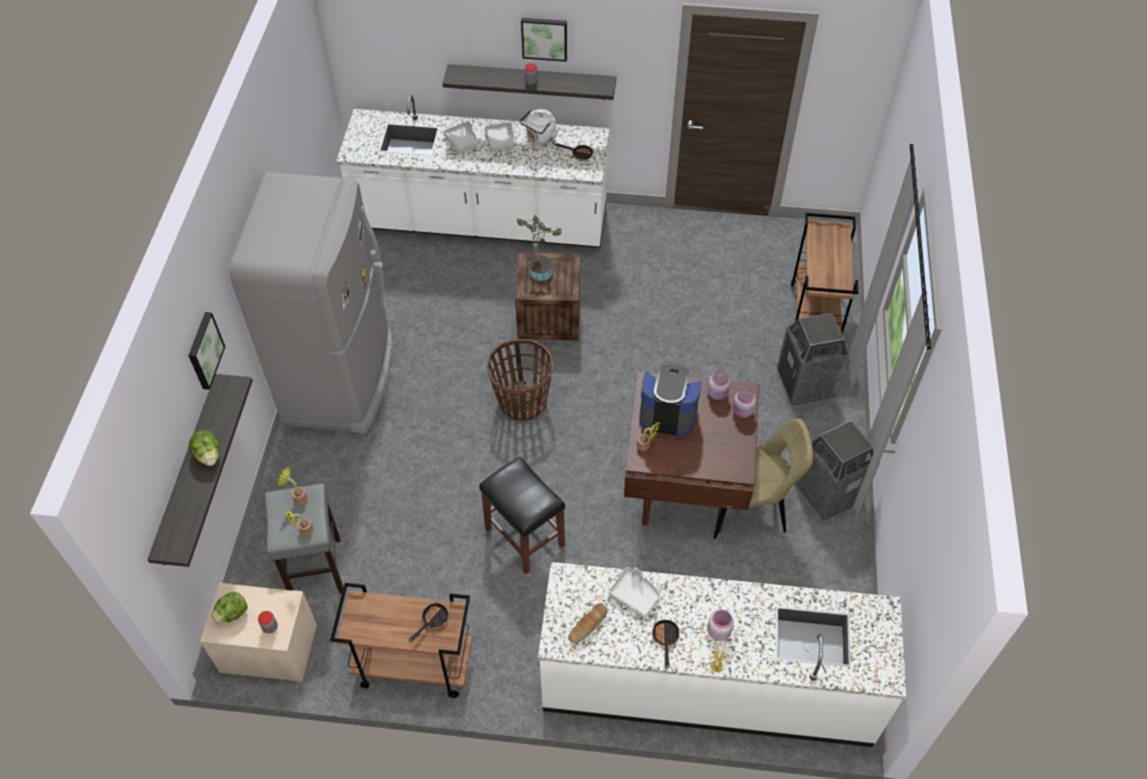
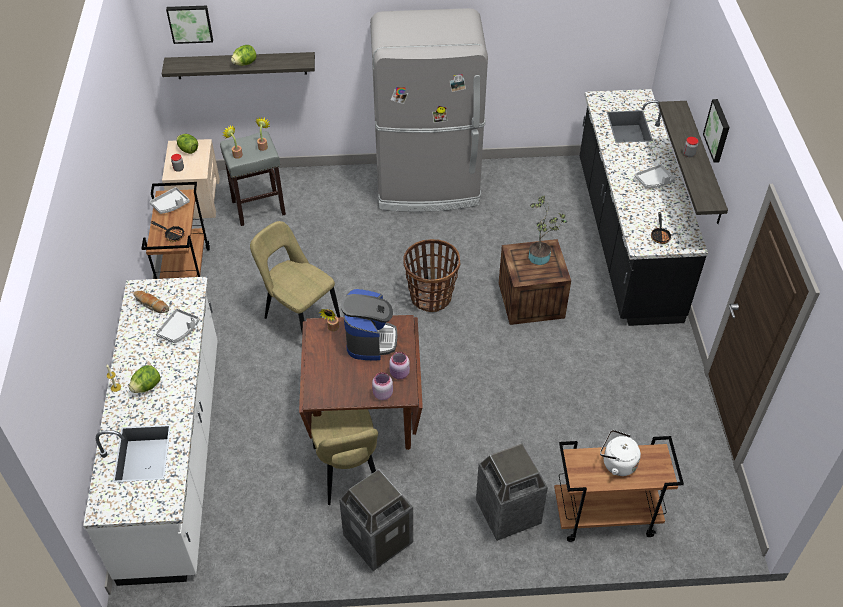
camera: 80 degrees right, 5 degrees down
(204, 350) = (310, 27): picture -> picture (190, 23)
(462, 141) = (641, 158): grey tray -> grey tray (170, 205)
(481, 222) = (625, 238): white counter -> black counter
(523, 536) = (299, 317): black stool -> beige chair
(540, 138) = (670, 206): white kettle -> white kettle (617, 463)
(665, 639) = (140, 352): frying pan -> none
(718, 631) = (147, 386): pink jar -> lettuce

